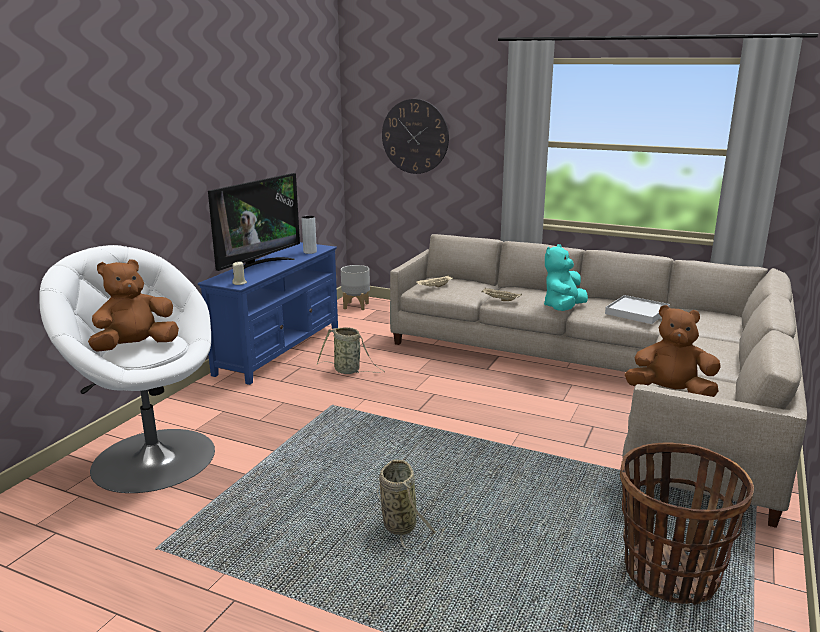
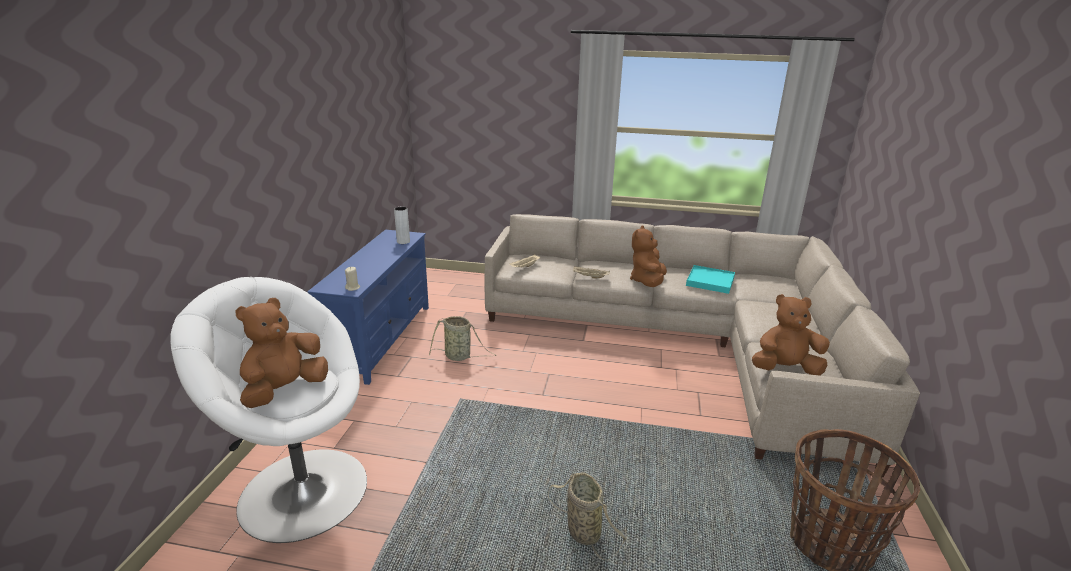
camera: 15 degrees left, 5 degrees up
(257, 267) = (360, 264): television -> none
(356, 306) = (435, 281): grey planter -> none
(415, 136) = (486, 121): wall clock -> none
(563, 308) = (647, 282): turquoise plush toy -> brown plush toy
(637, 312) = (710, 281): white tray -> turquoise tray

